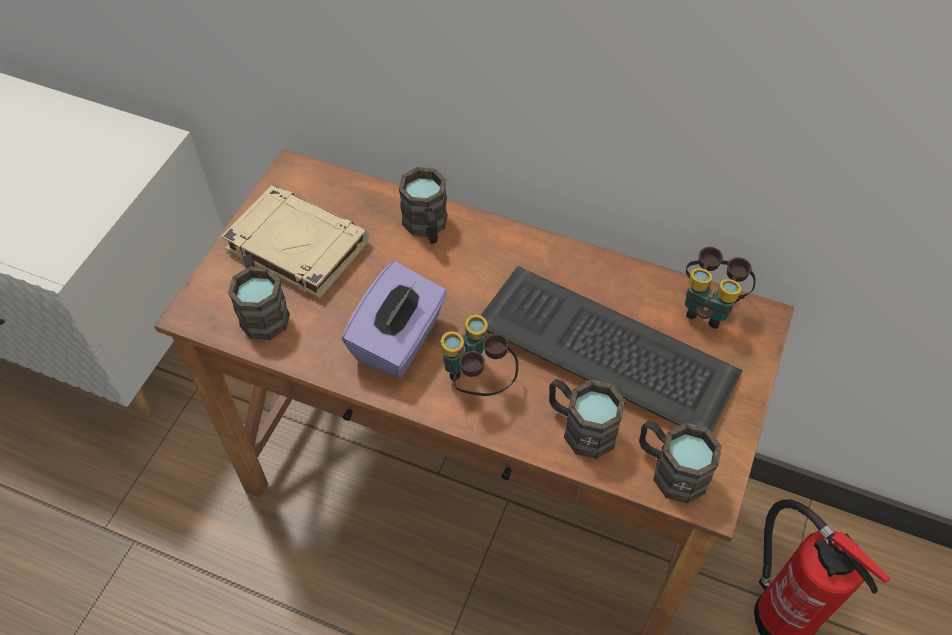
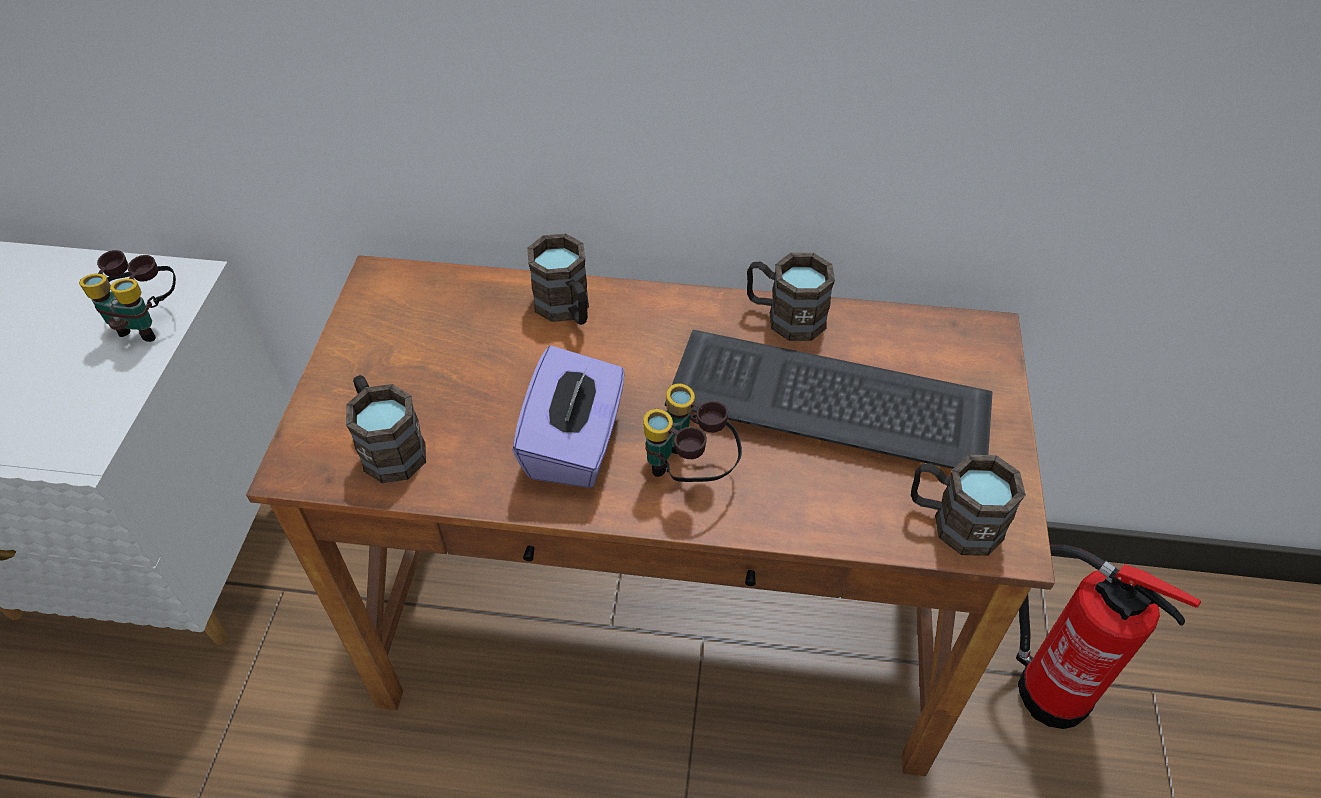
camera: 15 degrees left, 5 degrees down
(296, 246) = (409, 362): beige book -> none
(580, 427) = (830, 497): brown mug -> brown mug (784, 317)
(708, 306) = (925, 332): binoculars -> binoculars (149, 321)

